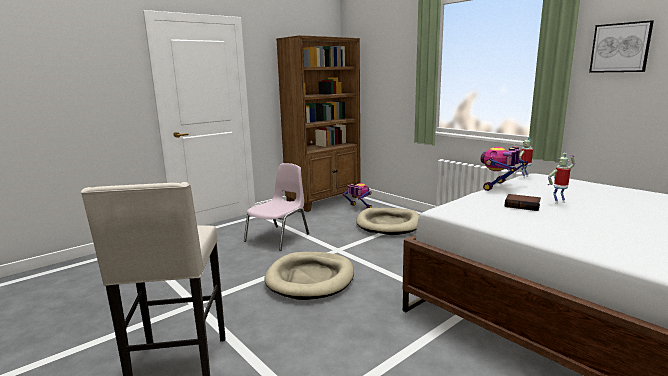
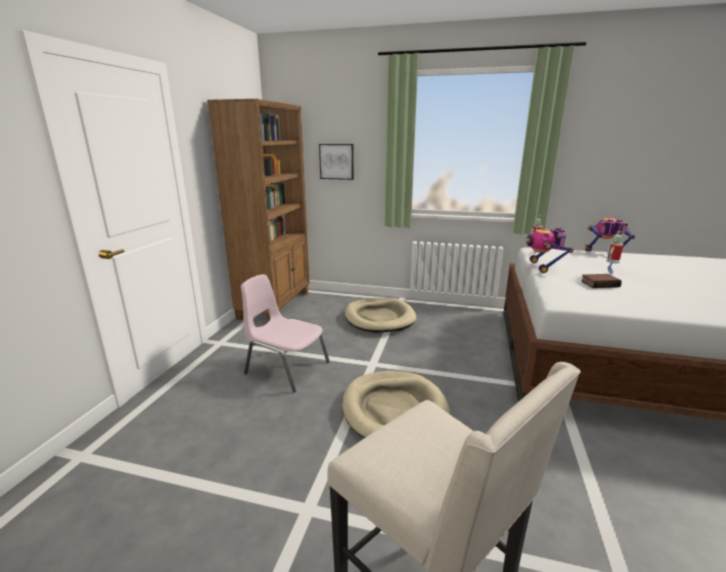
camera: 35 degrees left, 5 degrees up
(278, 237) = (286, 368): pink chair -> pink chair turned 60 degrees counterclockwise
(358, 208) = (325, 306): toy robot -> toy robot (604, 252)
(620, 48) = (592, 133): picture -> picture (336, 161)

